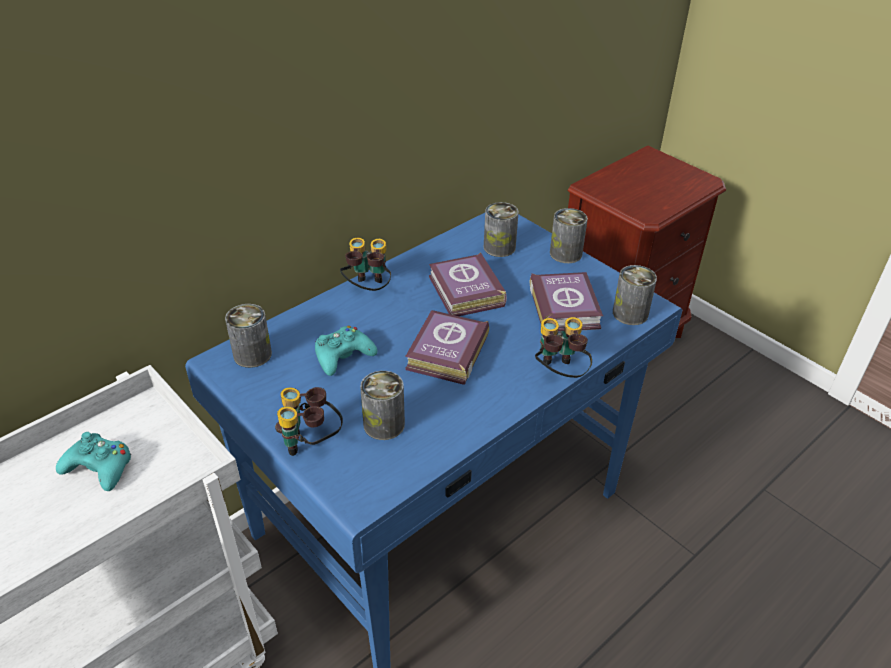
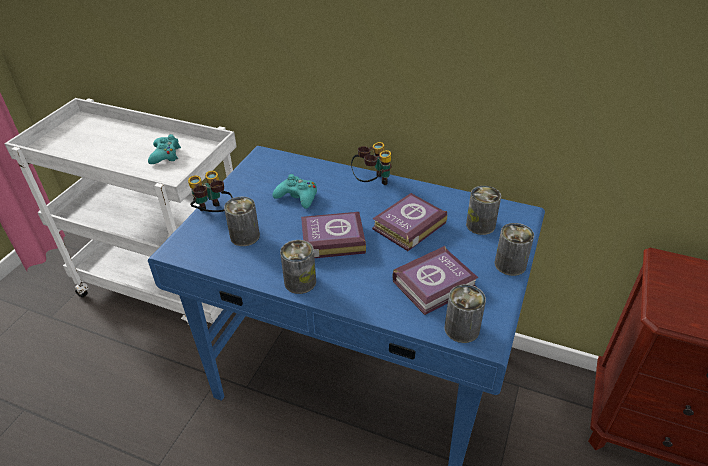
camera: 65 degrees right, 0 degrees up
(252, 354) = (275, 164): can -> can (300, 282)
(558, 373) = (349, 305): binoculars -> none

